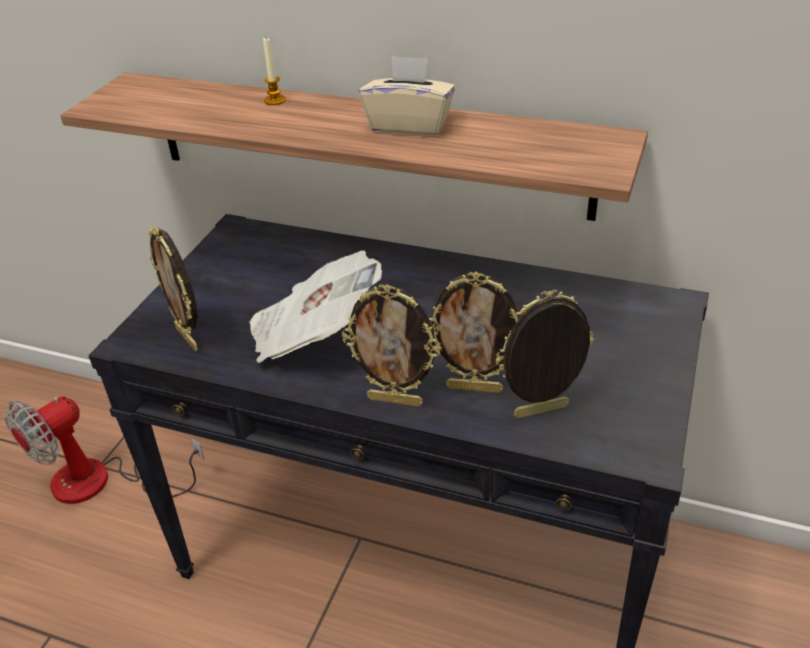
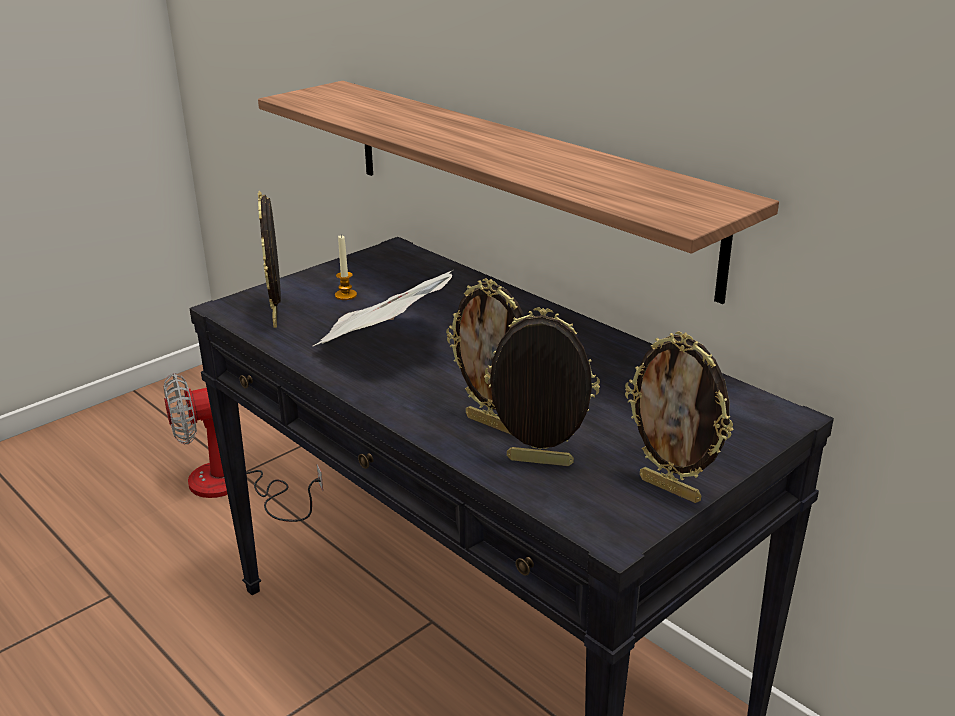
camera: 25 degrees right, 10 degrees down
(275, 100) = (440, 117): candle -> candle (345, 295)
(395, 400) = (408, 412): picture frame -> picture frame (671, 489)
(409, 125) = (538, 154): beige tissue box -> none

